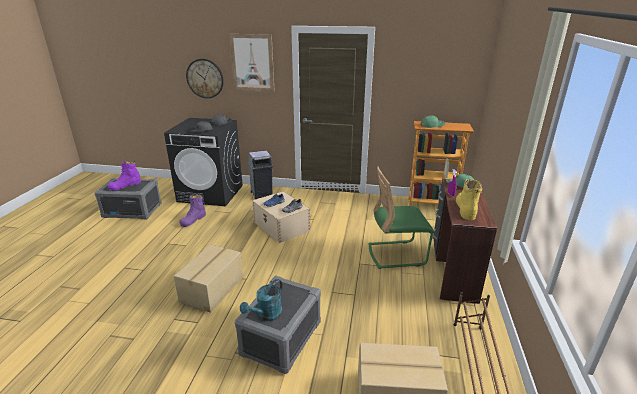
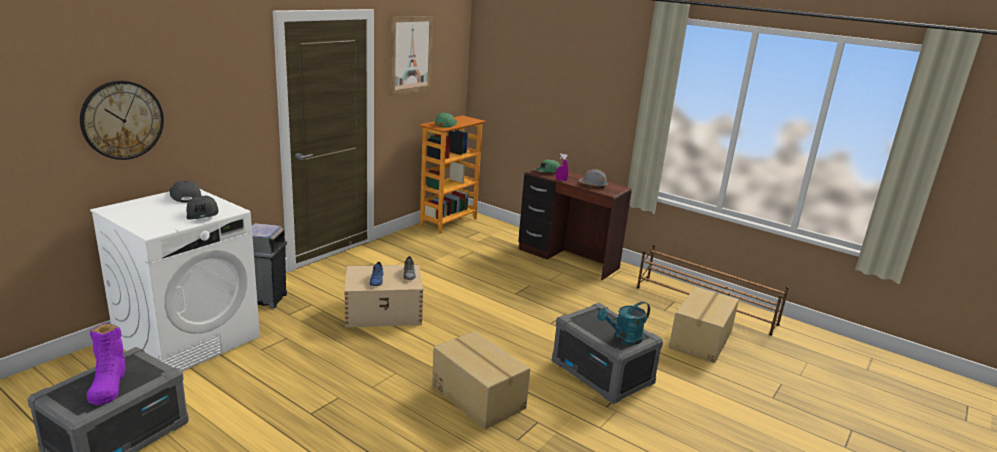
camera: 65 degrees left, 5 degrees down
(193, 220) = (263, 375): purple boot -> none
(211, 193) = (189, 339): black washing machine -> white washing machine
(252, 63) = (215, 77): picture -> picture (411, 55)
(266, 315) = (623, 338): turquoise watering can -> turquoise watering can turned 90 degrees clockwise
(396, 254) = (518, 271): green chair -> none
(465, 209) = (593, 185): yellow boot -> grey hard hat

